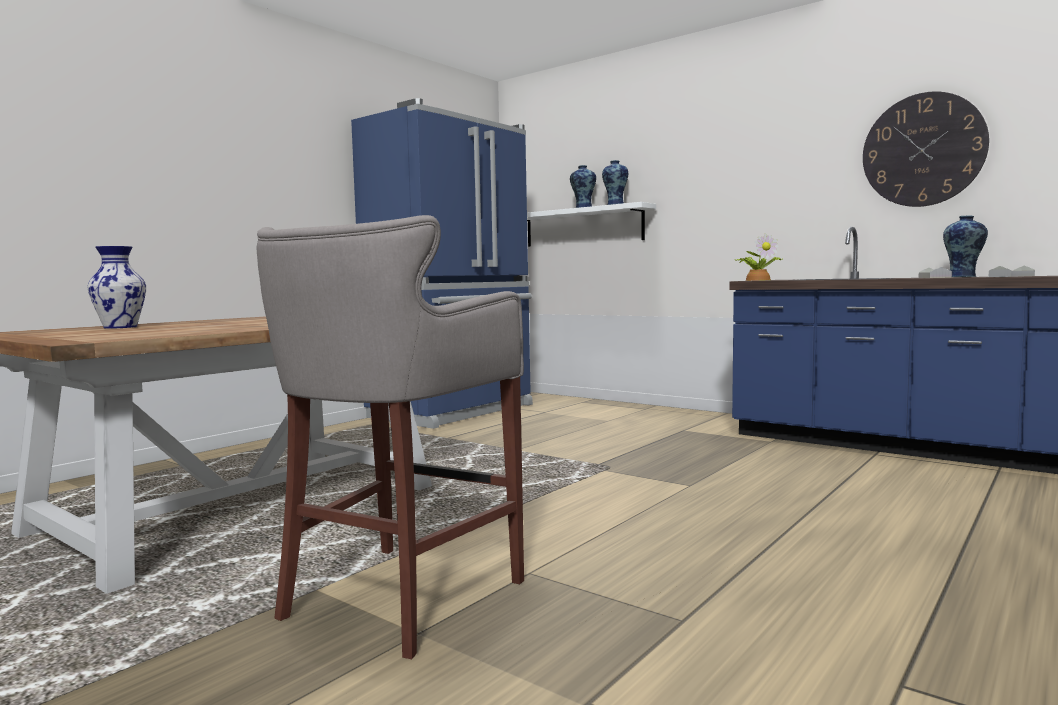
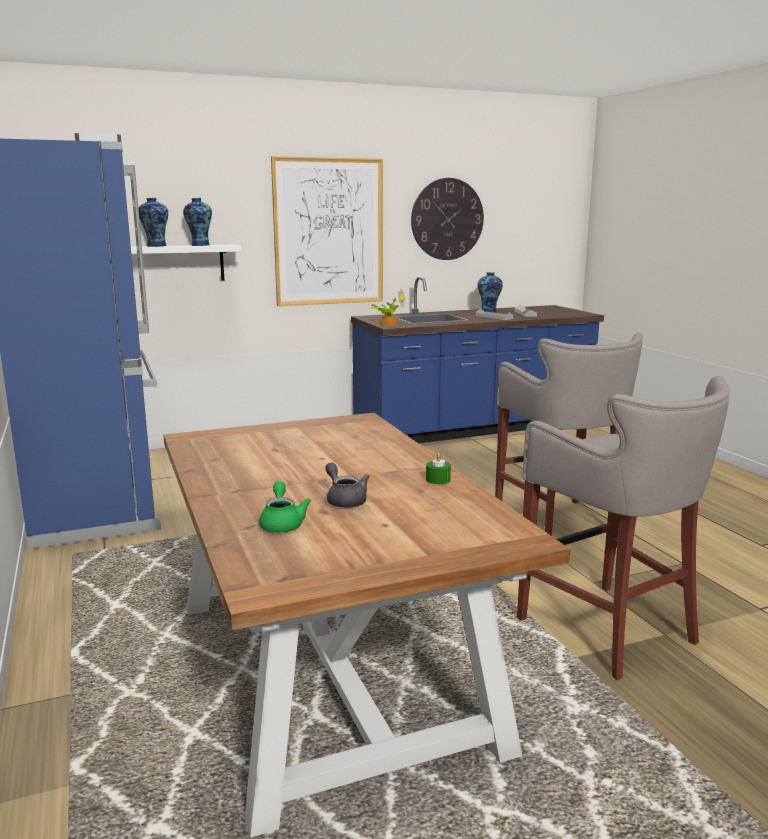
camera: 60 degrees left, 10 degrees up
(121, 327) = (282, 523): vase -> green teapot
(178, 327) = (345, 500): none -> grey teapot
(243, 329) = (438, 480): none -> green candle
(683, 532) = (561, 525): none -> grey stool
(752, 183) = (329, 232): none -> picture

